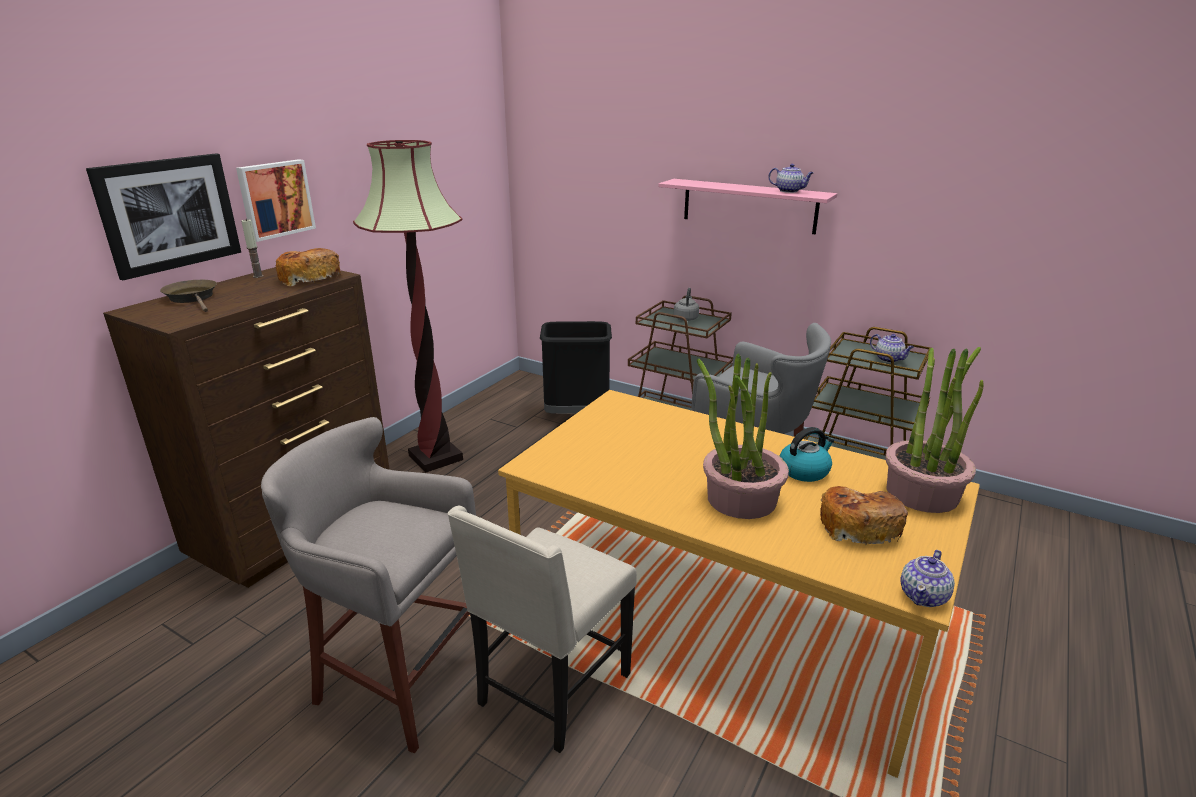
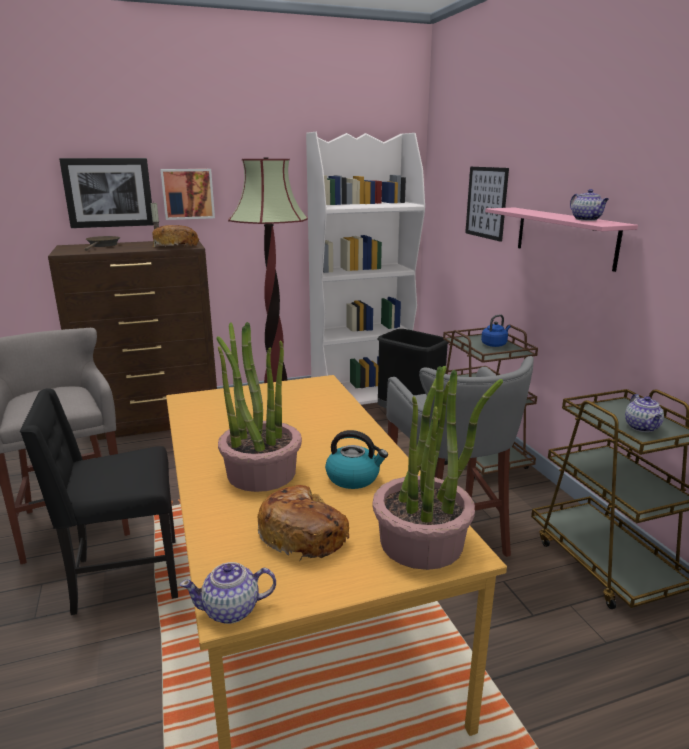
camera: 40 degrees right, 5 degrees down
(497, 405) = (363, 392): none -> white bookcase
(551, 690) = (124, 577): beige chair -> black chair
(627, 173) = (486, 202): none -> picture
(686, 318) = (494, 344): grey kettle -> blue kettle

